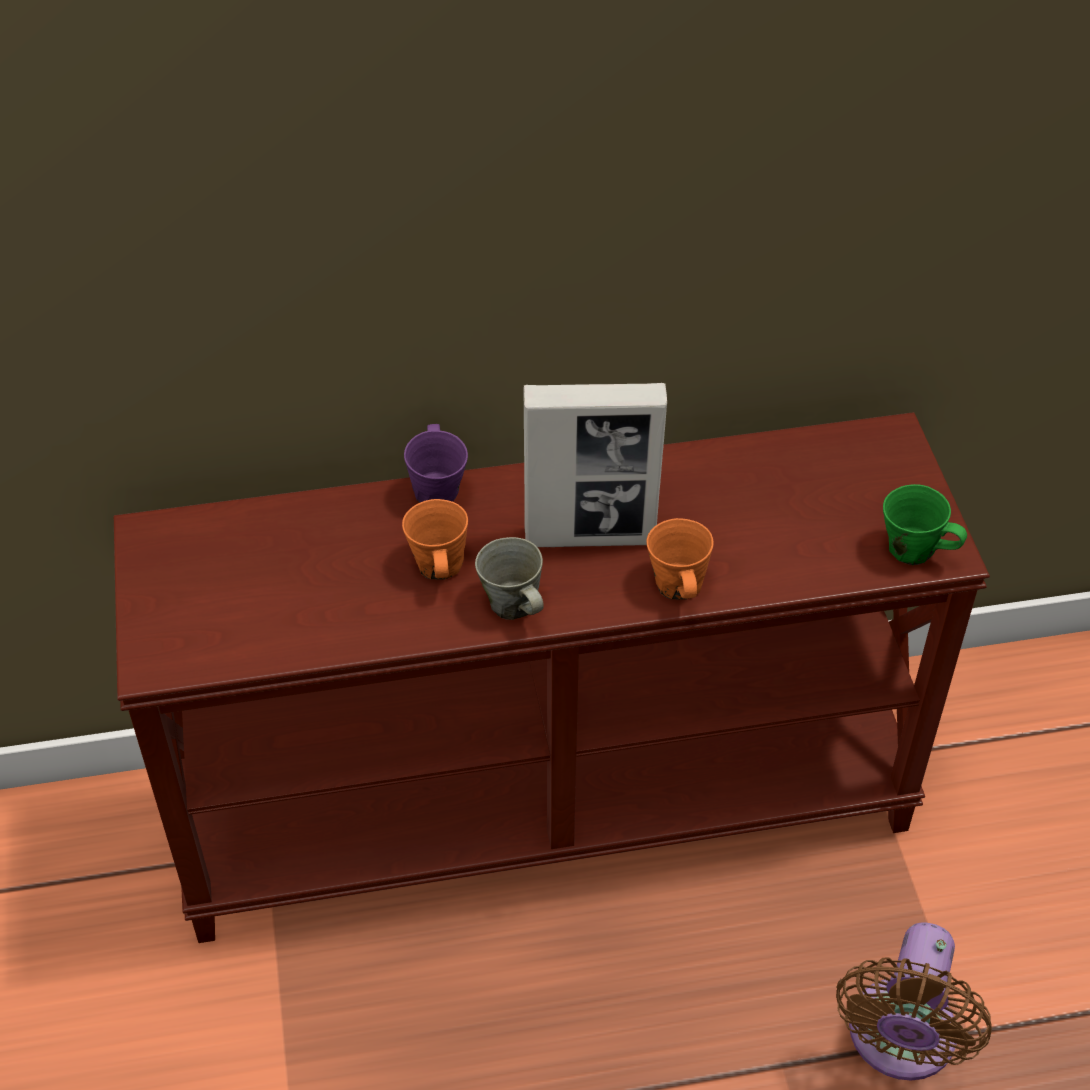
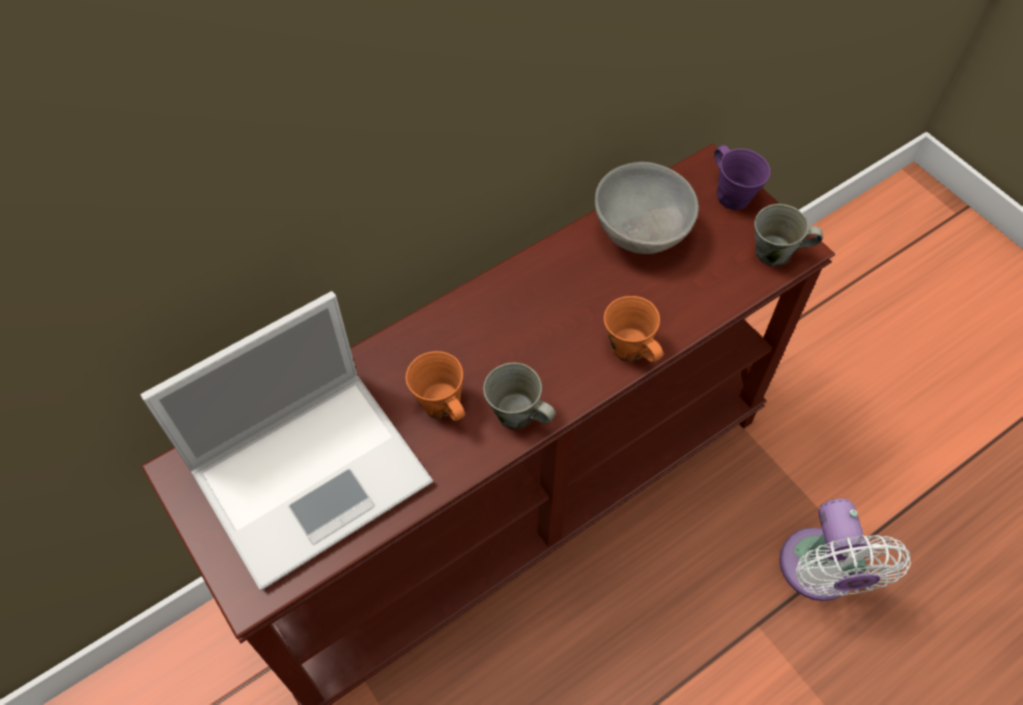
camera: 25 degrees left, 10 degrees up
(274, 582) = (314, 472): none -> laptop
(437, 490) = (402, 337): purple mug -> purple mug (732, 195)
(590, 537) = (542, 332): picture frame -> none
(768, 476) = (642, 231): none -> grey bowl
(899, 1041) = (819, 573): brown fan -> white fan
(913, 550) = (775, 254): green mug -> grey mug

